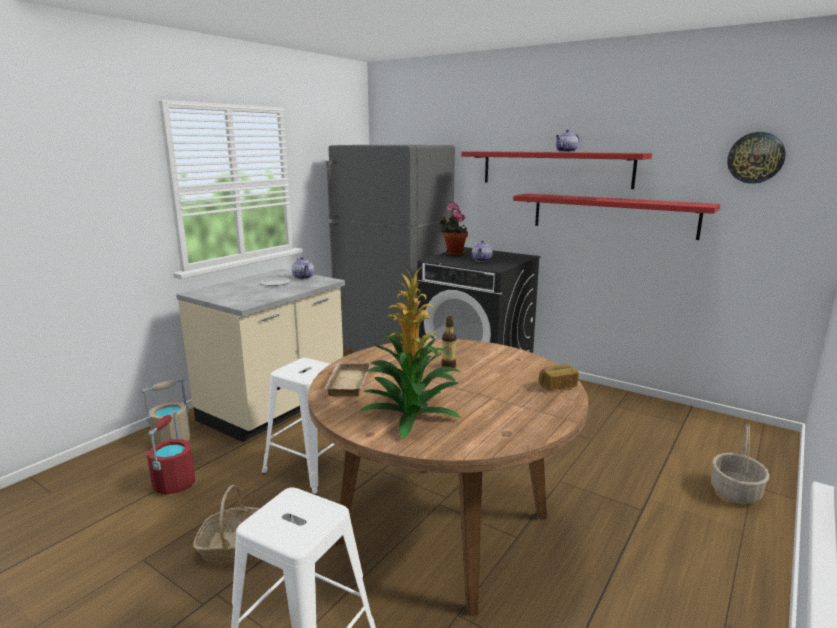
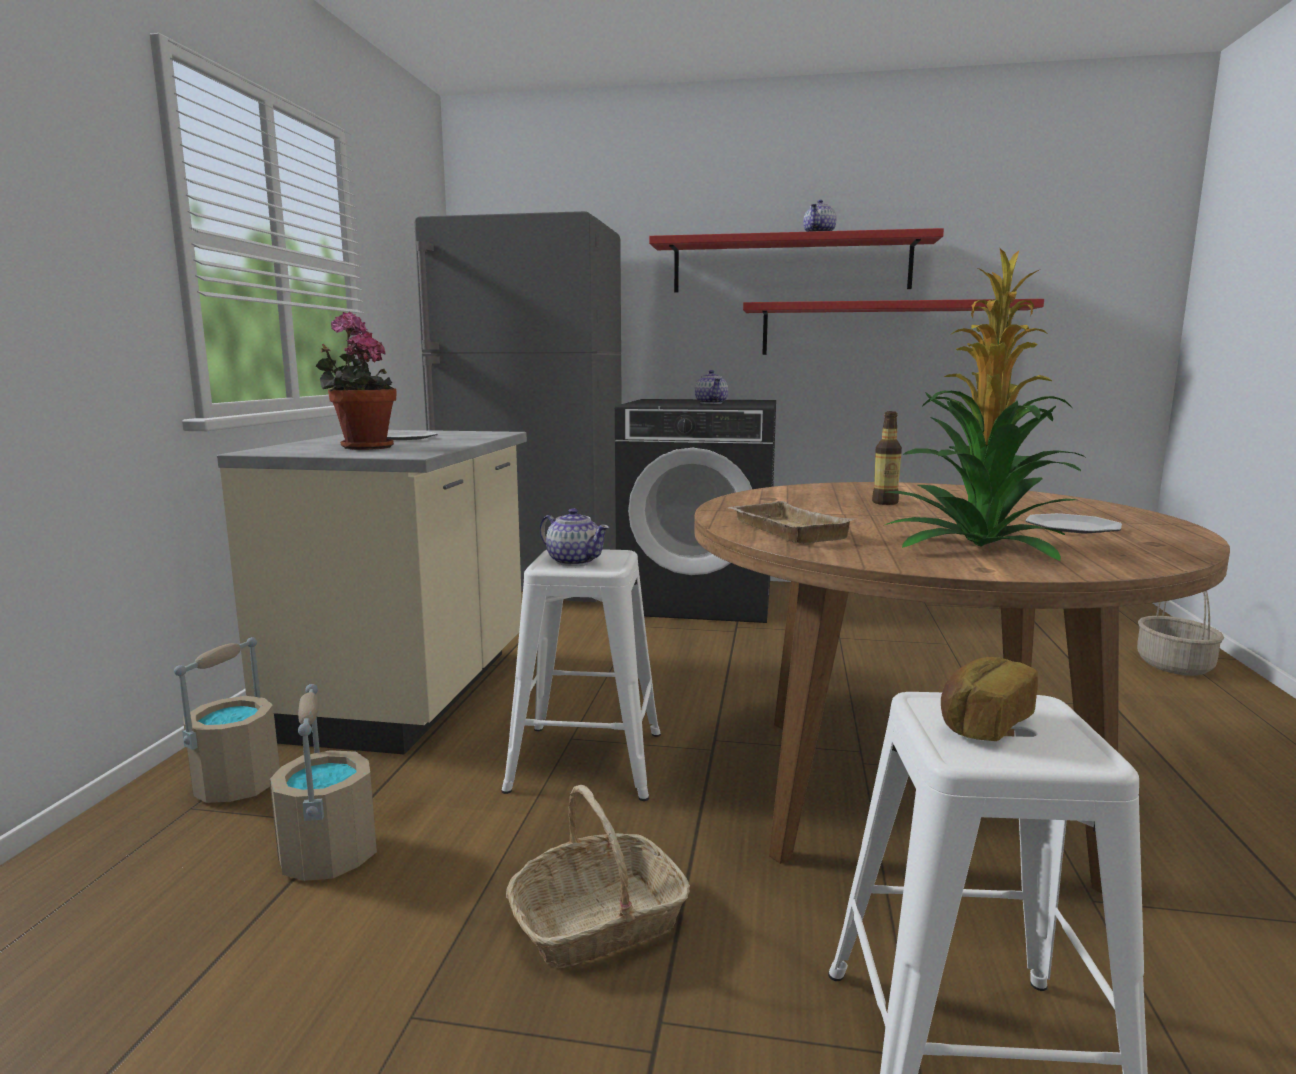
camera: 25 degrees left, 5 degrees down
(175, 483) = (328, 855): red bucket -> beige bucket
(303, 277) = (442, 432): teapot -> teapot (574, 561)
(453, 253) = (650, 401): potted plant -> potted plant (362, 447)
(496, 410) = (1072, 527): none -> plate
(557, 386) = (1074, 503): bread -> bread (983, 723)
(755, 157) = (1070, 237): wall clock -> none

